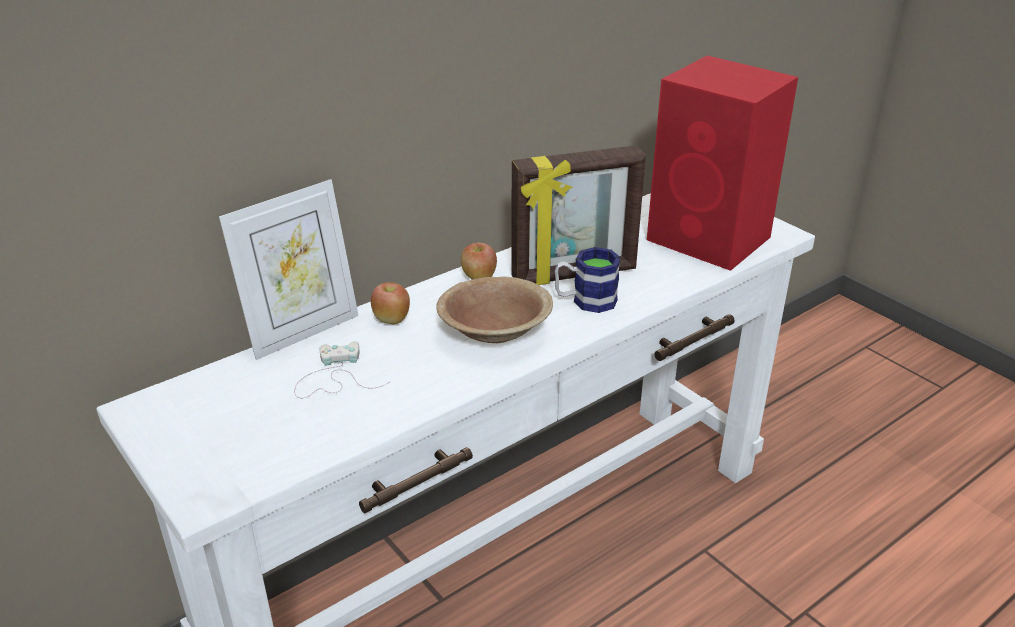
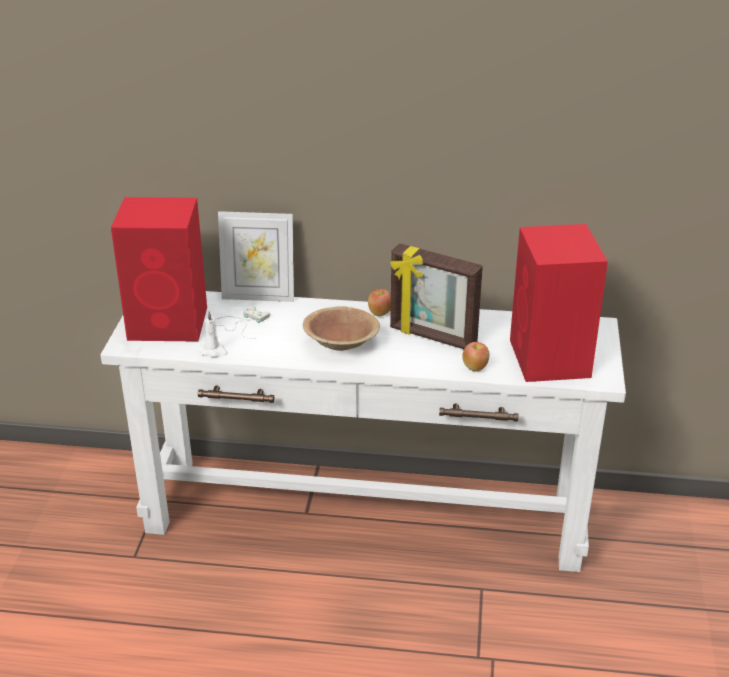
camera: 45 degrees right, 0 degrees up
(231, 430) = (170, 323): none -> red speaker
(356, 430) = (214, 351): none -> white candle
(391, 319) = (305, 311): apple -> apple (475, 368)
(585, 301) = (413, 353): mug -> none

